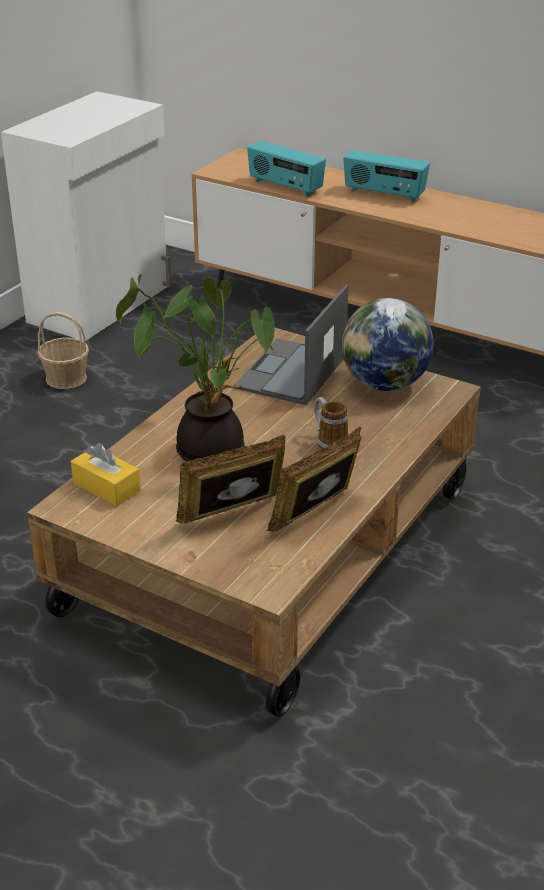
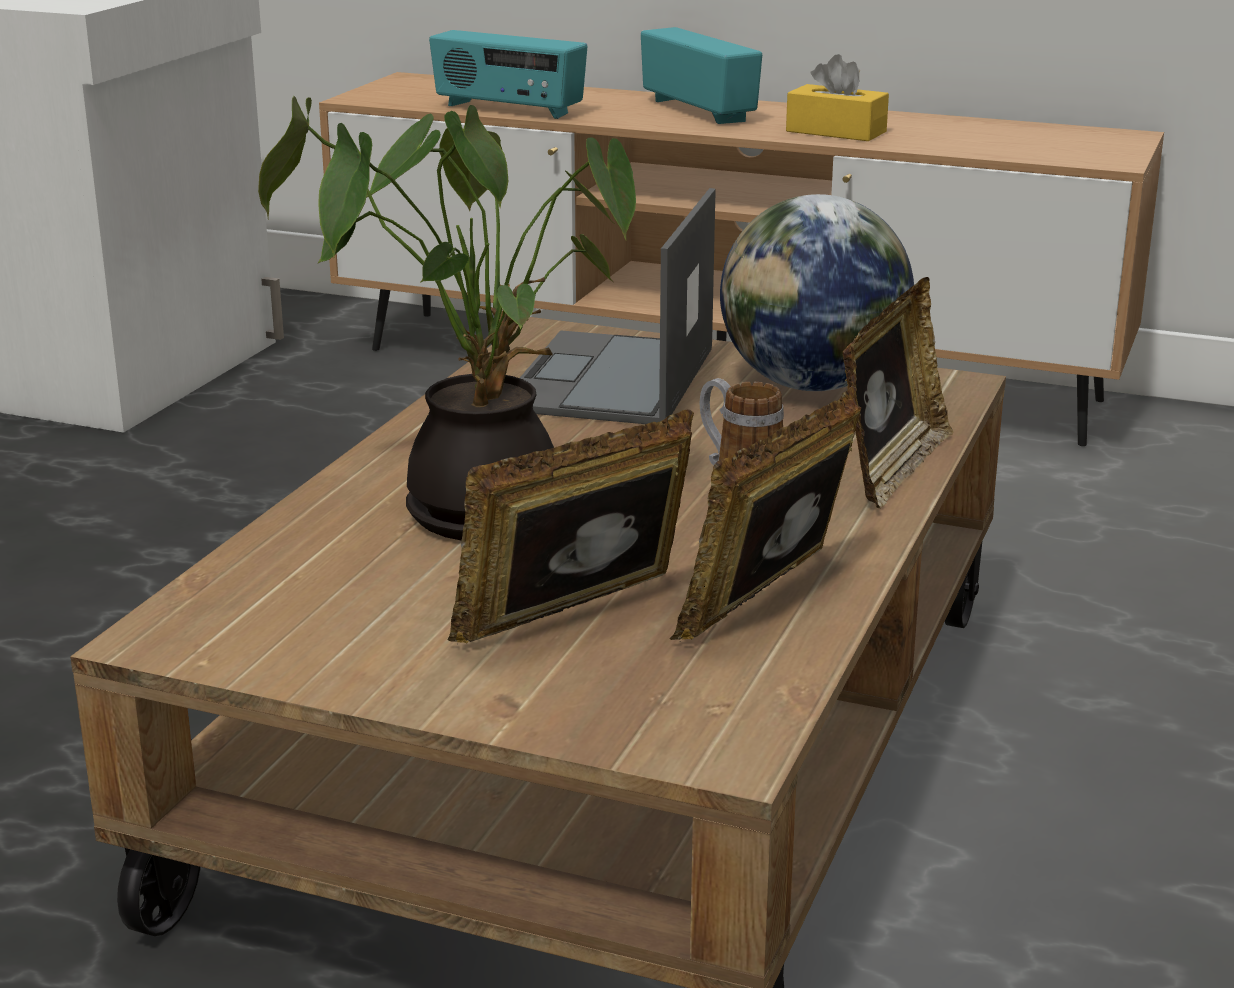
camera: 10 degrees left, 10 degrees down
(66, 378) = (93, 492): basket -> none
(106, 487) = (259, 593): yellow tissue box -> yellow tissue box (836, 131)
(384, 194) = (700, 111): radio -> radio turned 135 degrees counterclockwise
(399, 442) = (891, 470): none -> picture frame

